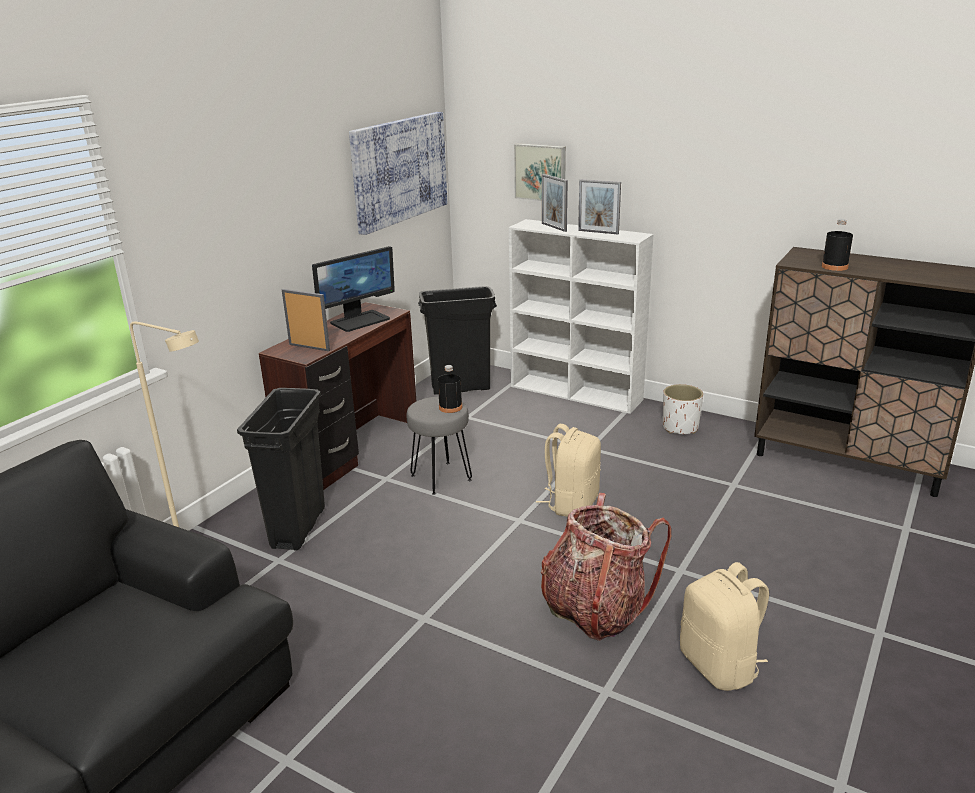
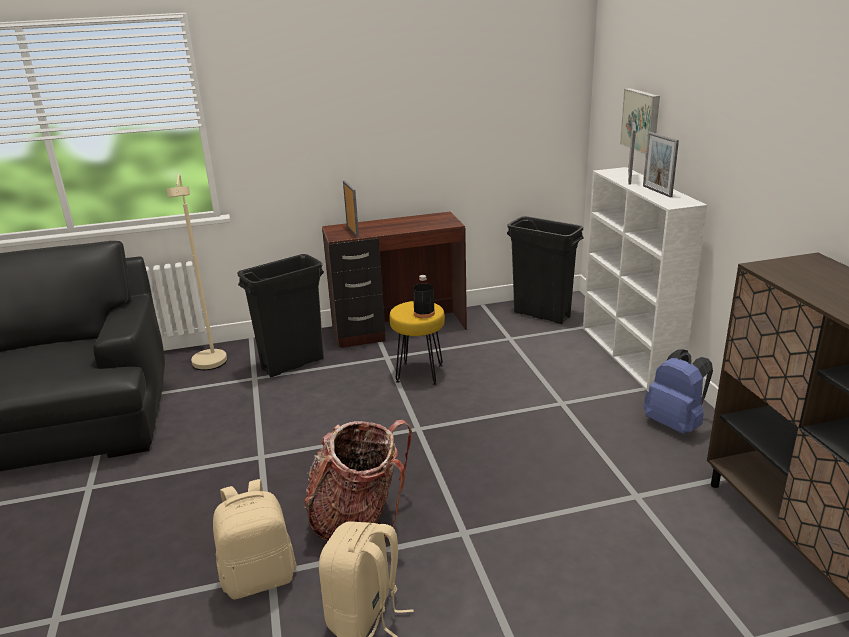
camera: 45 degrees right, 0 degrees up
(359, 320) = (418, 223): monitor -> none
(398, 170) = (514, 101): picture -> none
(441, 478) = (419, 373): grey stool -> yellow stool
(571, 503) = (473, 437): beige backpack -> beige backpack (259, 577)
(680, 427) = (675, 424): white planter -> blue backpack
(834, 267) = (803, 284): black bottle -> none

